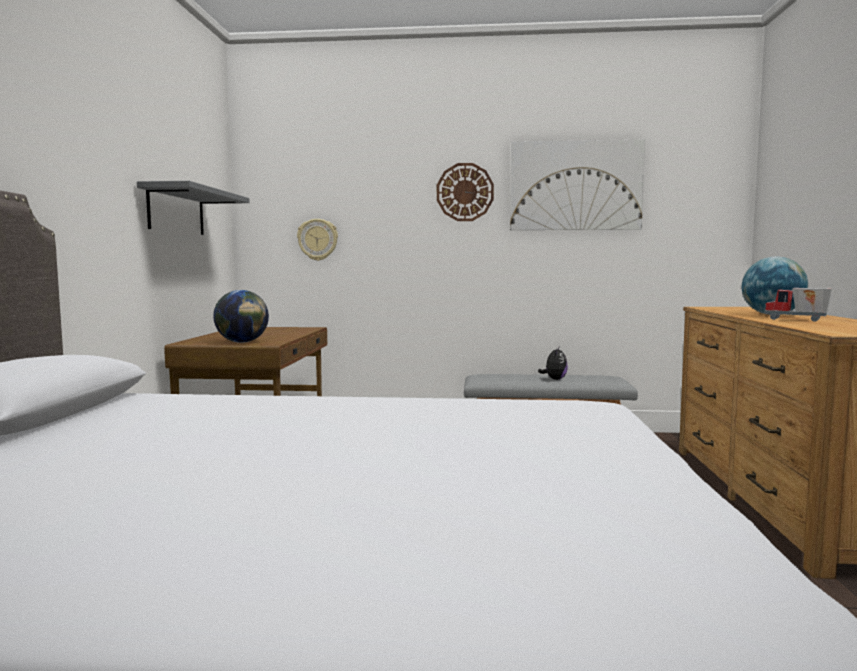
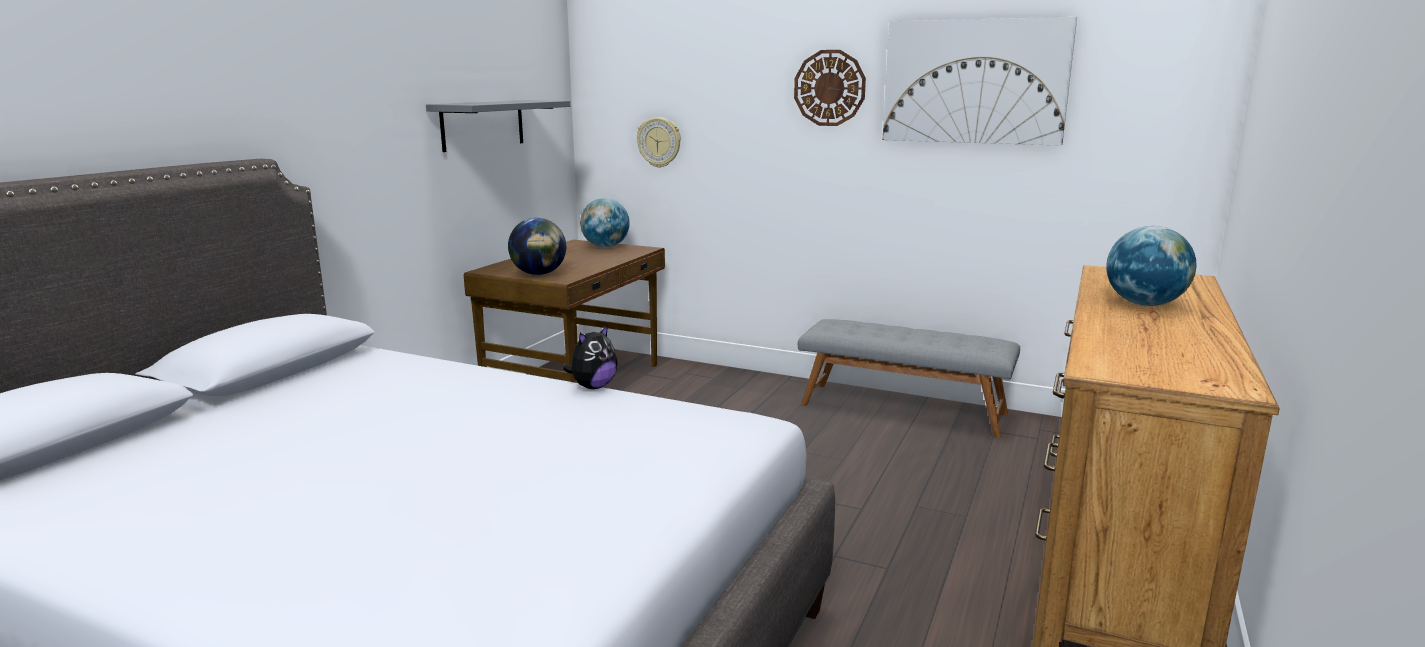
camera: 20 degrees right, 10 degrees up
(275, 328) = (605, 247): none -> globe
(554, 379) = (914, 339): plush toy -> plush toy (593, 387)
(796, 320) = (1136, 325): toy truck -> none

